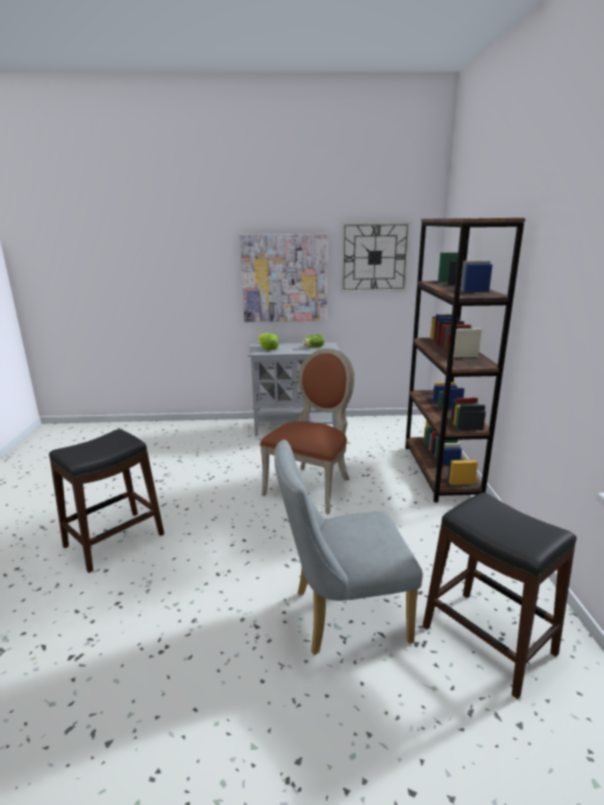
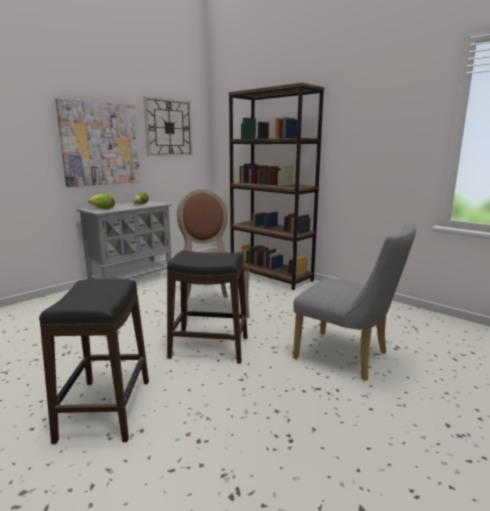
camera: 45 degrees left, 5 degrees down
(341, 616) = (347, 357): grey chair -> grey chair turned 90 degrees counterclockwise
(488, 640) = (414, 332): black stool -> black stool (209, 348)

